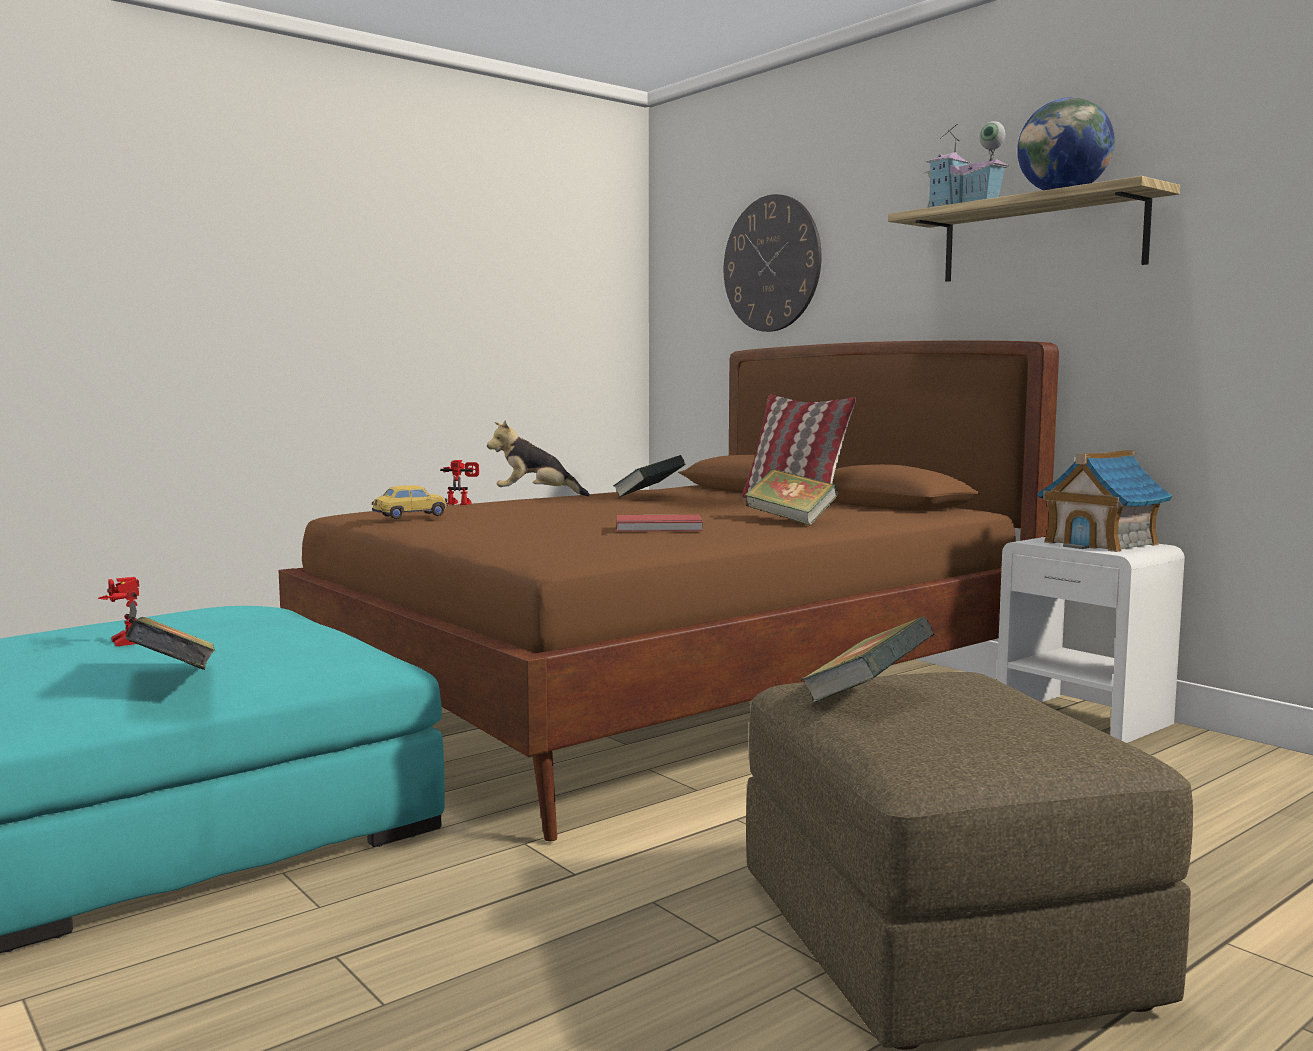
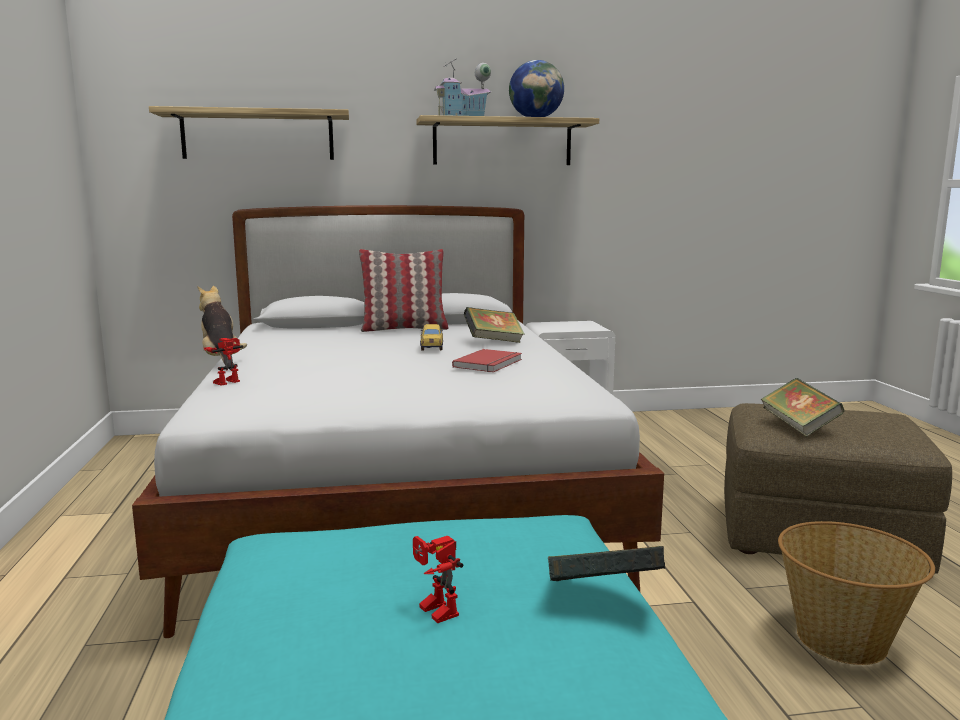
camera: 60 degrees left, 5 degrees up
(120, 642) = (432, 611): toy robot -> toy robot turned 60 degrees clockwise
(410, 516) = (306, 401): toy car -> toy car (431, 347)
(536, 496) = (222, 361): plush toy -> plush toy turned 120 degrees clockwise
(557, 982) = (843, 640): none -> basket
(649, 496) = (303, 343): book -> none
(673, 698) = (398, 495): brown bed -> white bed
(771, 264) = (258, 136): wall clock -> shelf
(1101, 543) = (572, 325): toy house -> none

